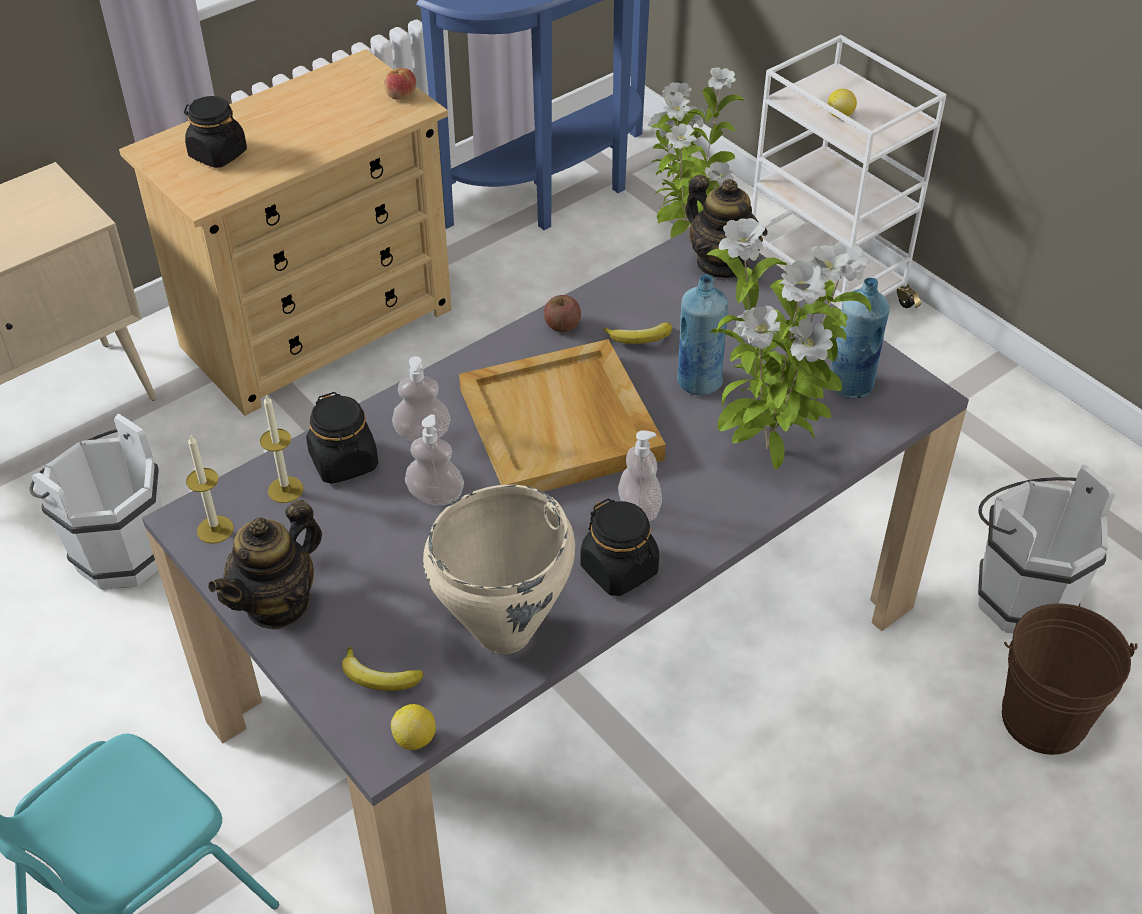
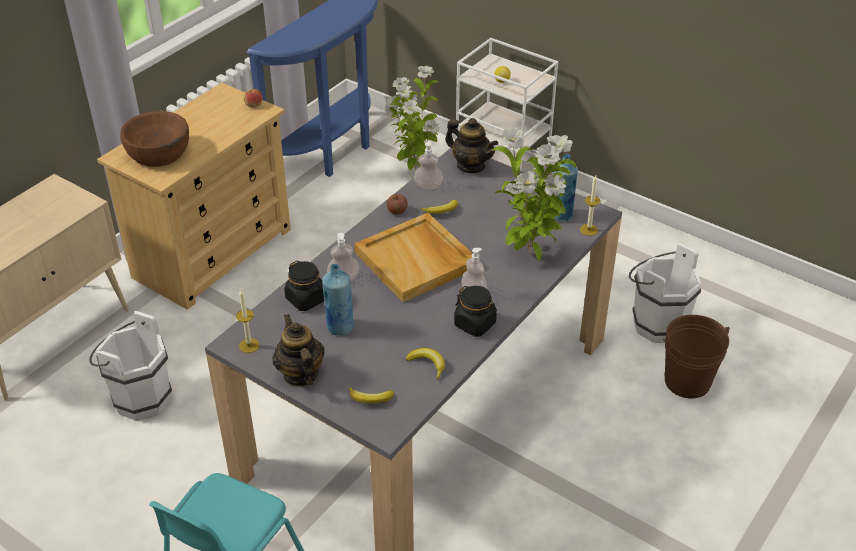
camera: 15 degrees left, 5 degrees down
(217, 154) = (159, 153): black jar -> brown bowl
(277, 603) = (300, 374): teapot -> teapot turned 135 degrees clockwise
(285, 489) = (279, 319): candle -> candle (588, 229)
(415, 739) = (401, 423): lemon -> none
(435, 496) = (363, 307): soap dispenser -> soap dispenser (428, 186)
(505, 632) = (428, 364): beige cooking pot -> banana
(698, 382) = (481, 227): blue bottle -> blue bottle (340, 327)

